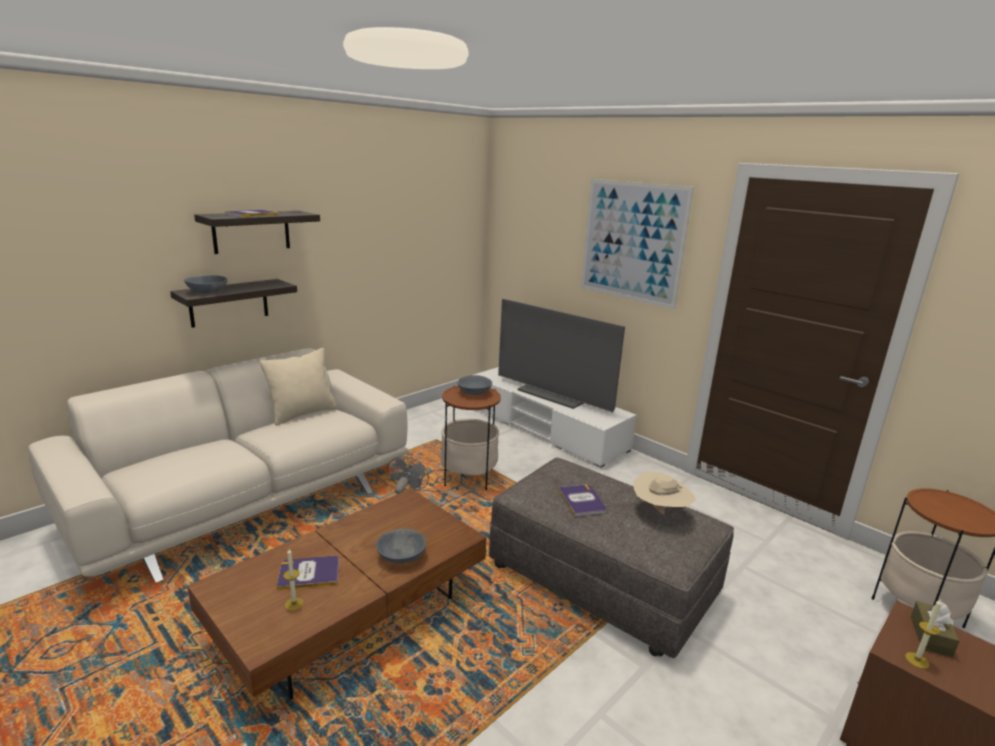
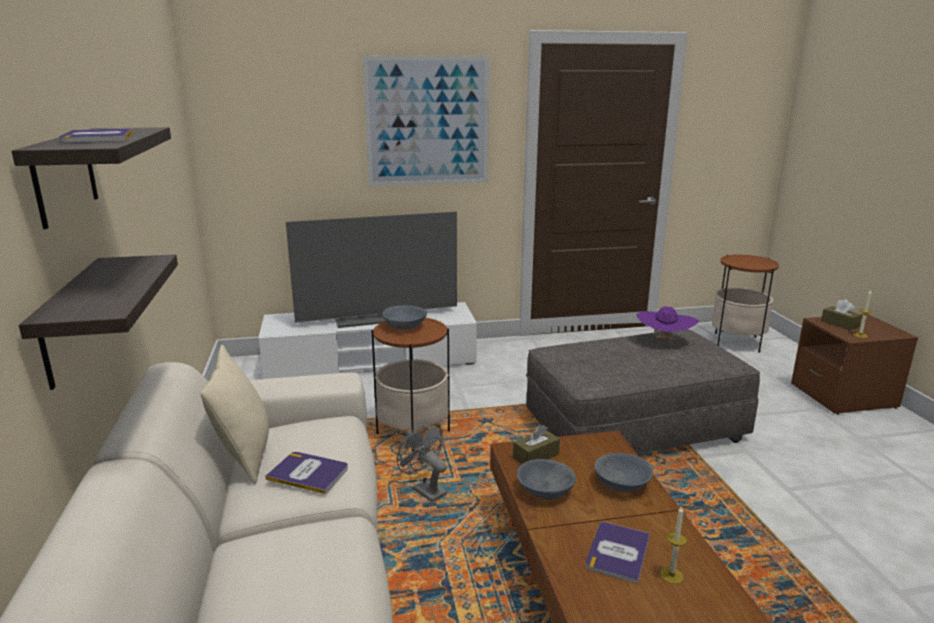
camera: 55 degrees left, 0 degrees up
(207, 291) = (95, 301): grey bowl -> grey bowl (544, 491)
(409, 509) = (536, 456): none -> brown tissue box
(582, 501) = (625, 361): book -> book (308, 473)
(660, 512) = (664, 341): beige hat -> purple hat

